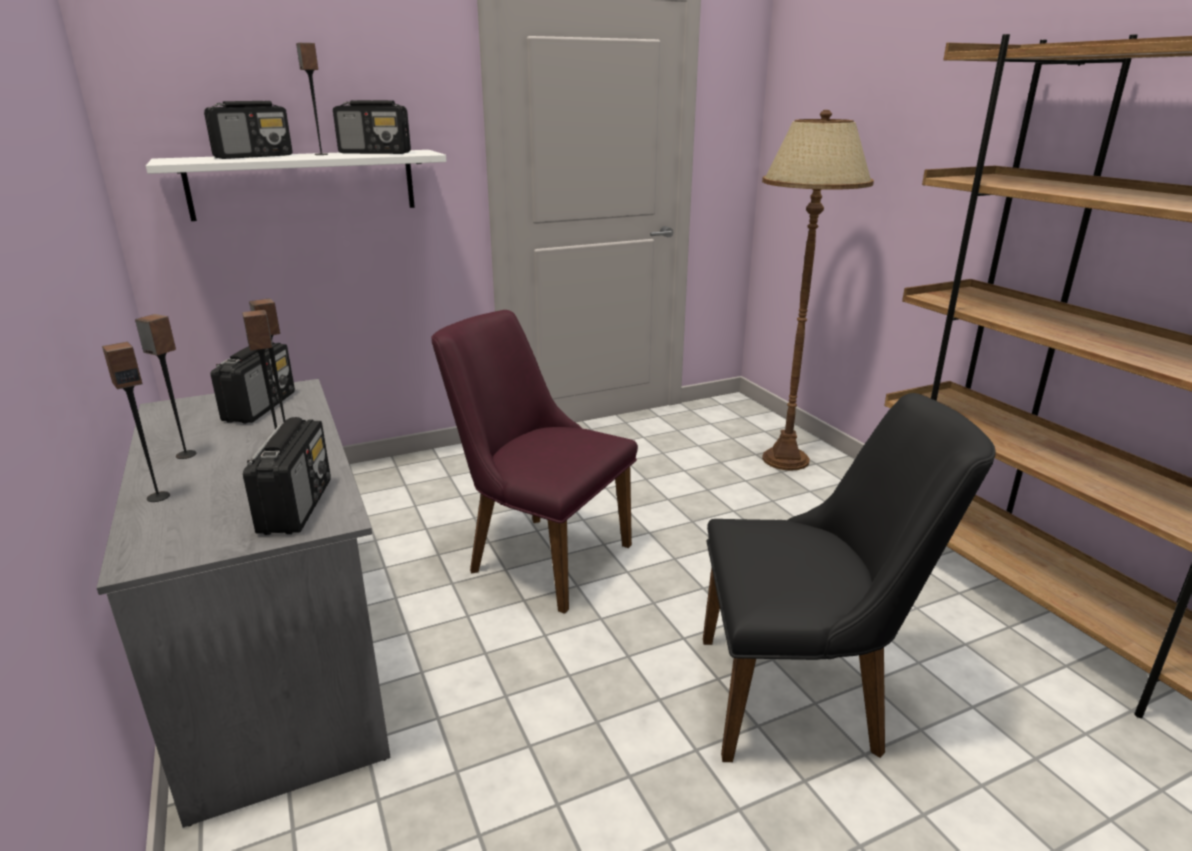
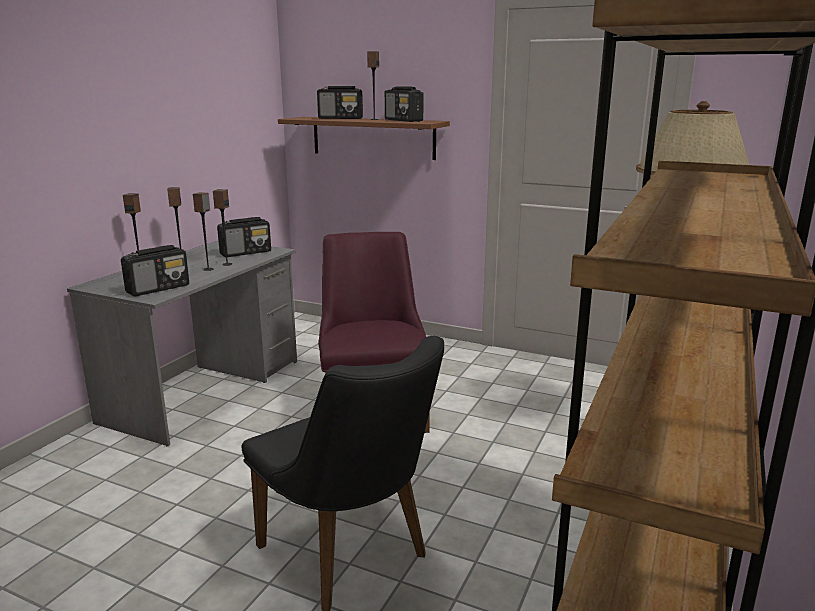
camera: 50 degrees right, 5 degrees down
(304, 184) = (373, 137): white shelf -> brown shelf

